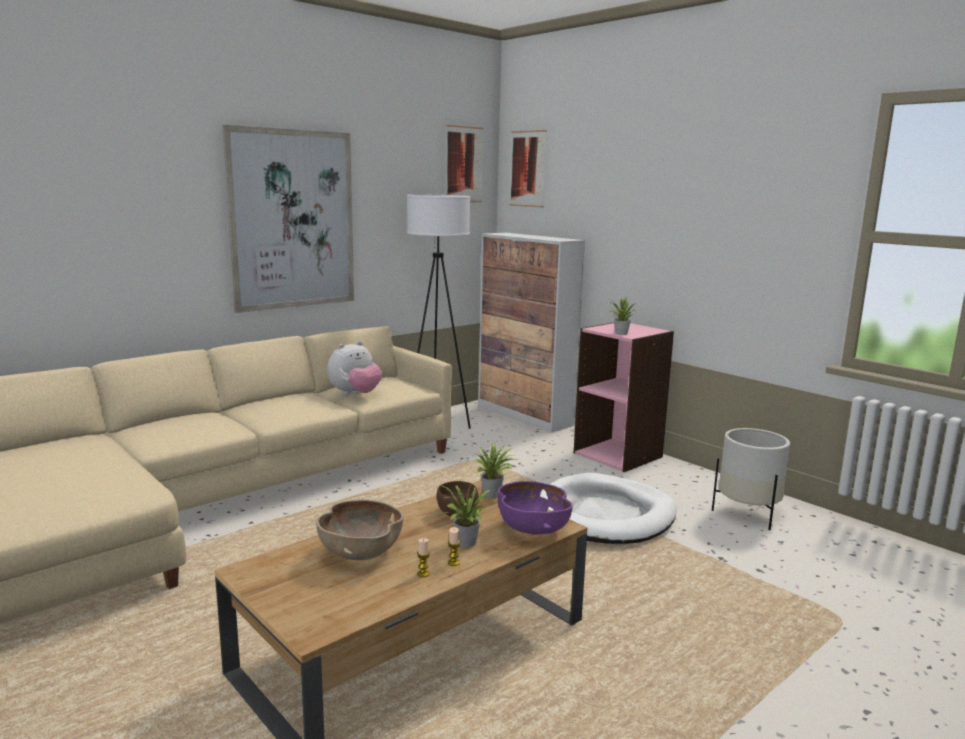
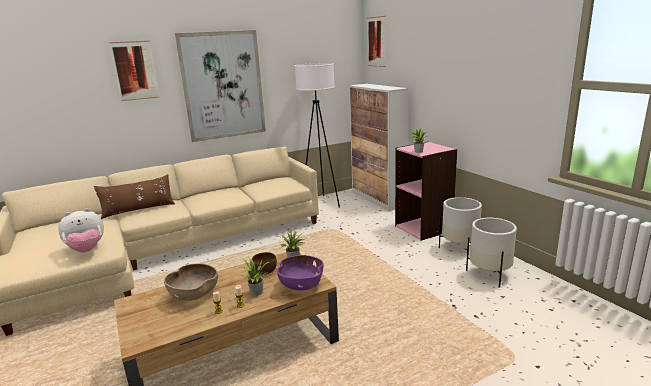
camera: 15 degrees right, 5 degrees up
(157, 428) = (138, 210): none -> brown pillow
(355, 394) = (257, 189): plush toy -> plush toy (86, 250)
(463, 164) = (336, 42): picture -> picture (135, 71)
(605, 515) = (392, 270): white dog bed -> none
(685, 480) = (459, 248): none -> white planter

